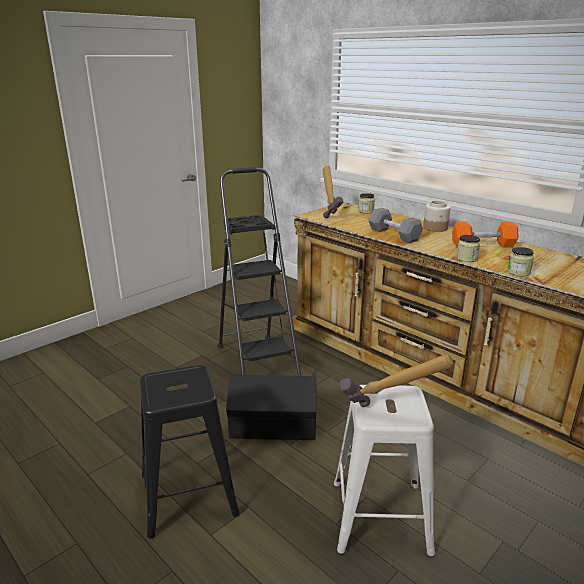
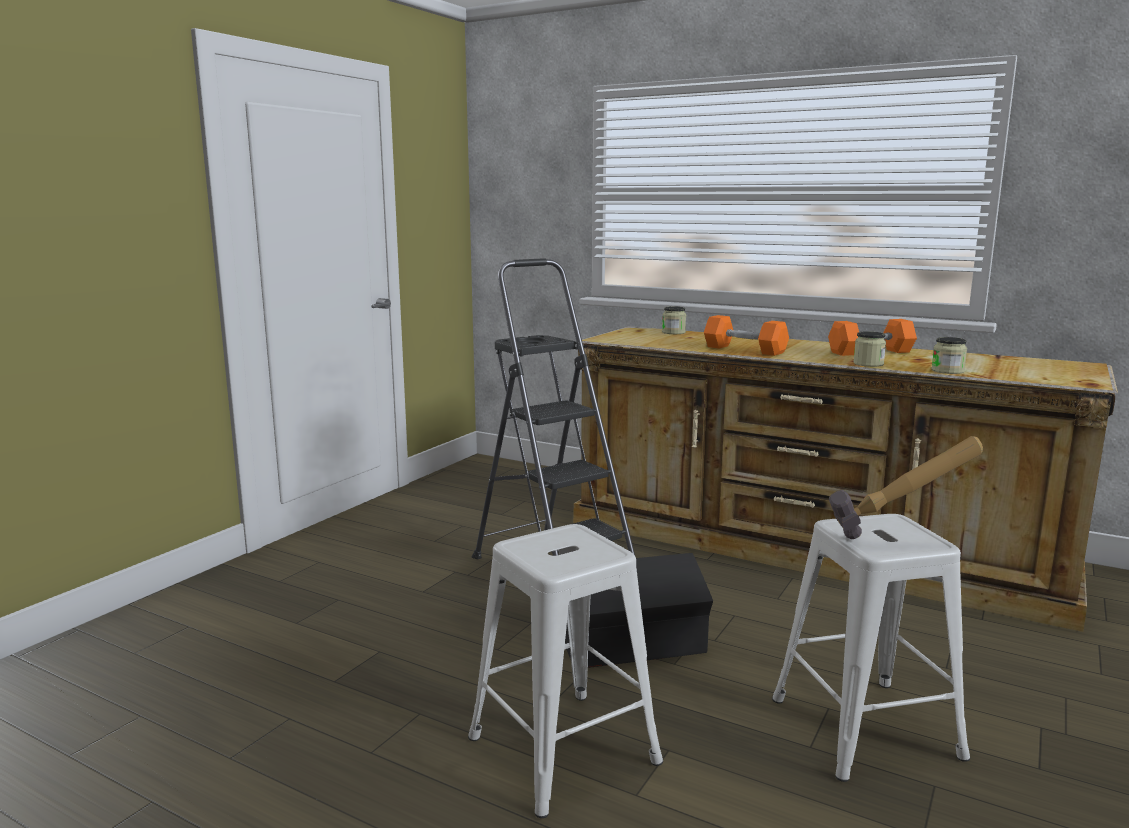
camera: 15 degrees left, 10 degrees down
(188, 494) = (563, 750): black stool -> white stool
(331, 213) = (628, 336): hammer -> none
(394, 235) = (744, 350): grey dumbbell -> orange dumbbell
(435, 228) = (789, 342): jar -> none

